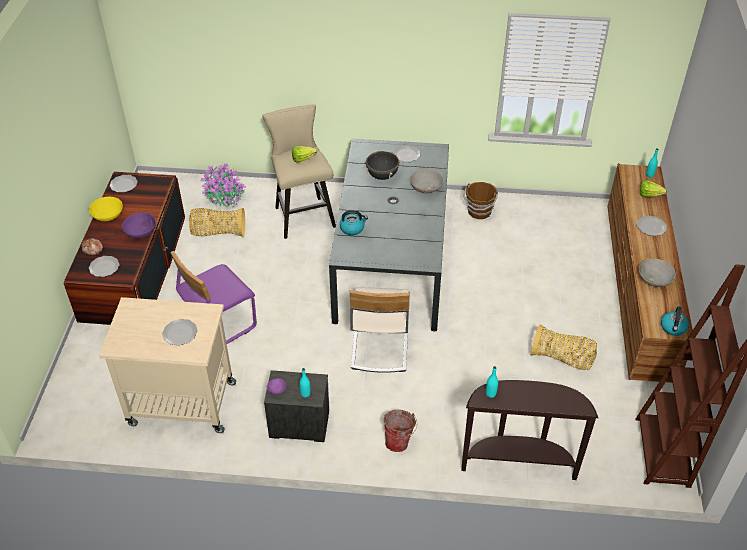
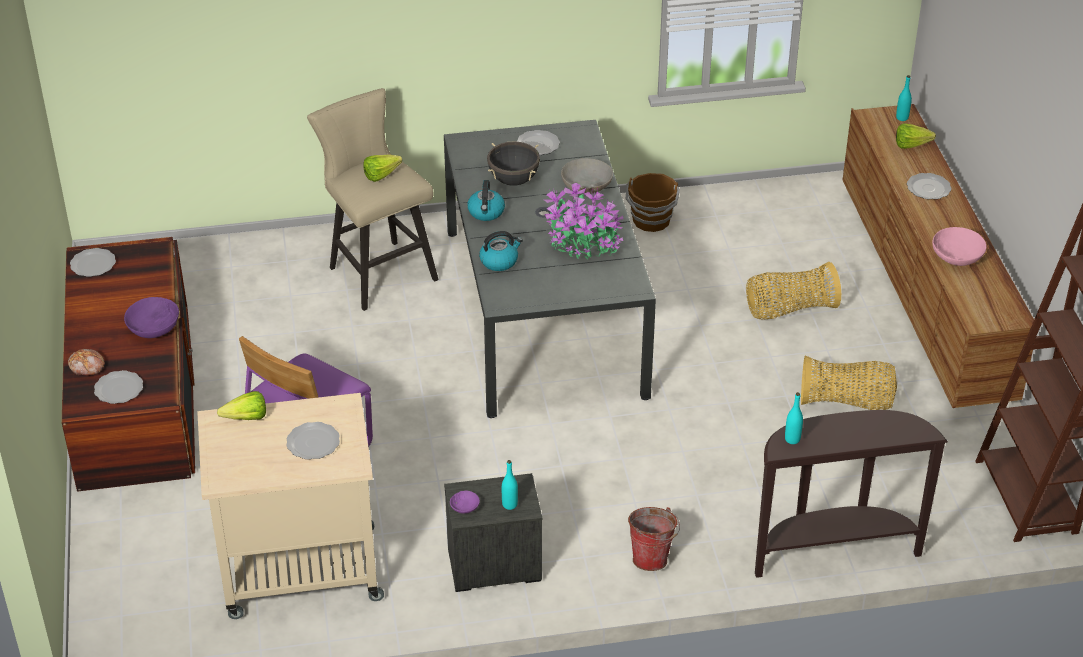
camera: 15 degrees left, 5 degrees down
(107, 215) = (88, 313): yellow bowl -> none
(145, 307) = (242, 418): none -> lettuce
(218, 232) = (252, 320): basket -> basket (789, 309)
(224, 197) = (240, 266): potted plant -> potted plant (582, 244)
(379, 346) = (572, 435): beige chair -> none
(654, 279) = (957, 257): grey bowl -> pink bowl
(673, 328) = (1004, 315): kettle -> kettle (486, 212)

